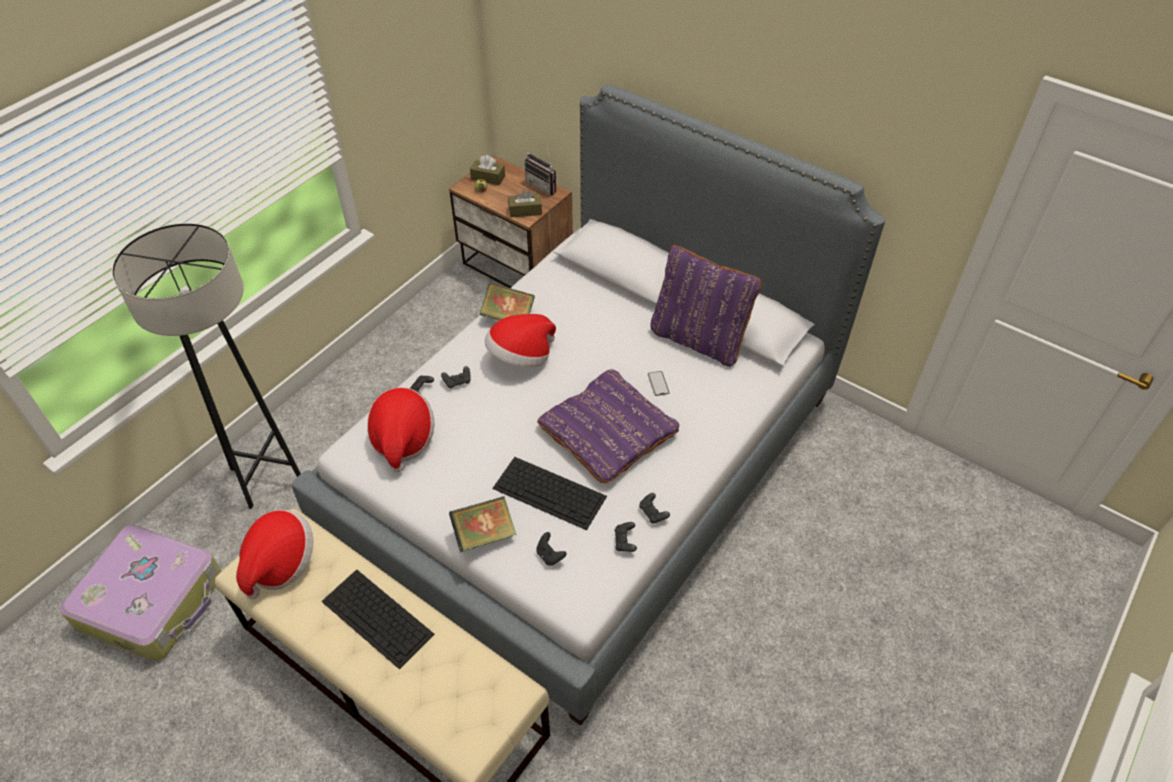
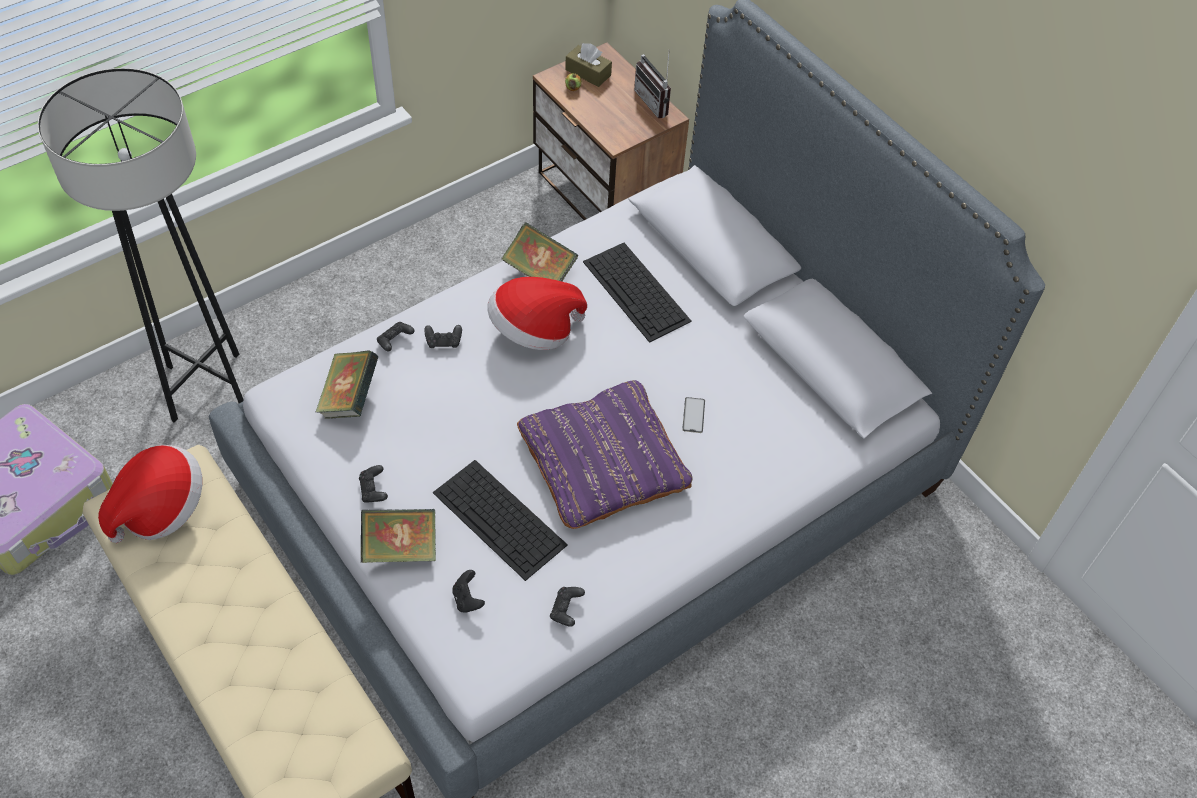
camera: 15 degrees right, 5 degrees up
(378, 618) = (246, 610): keyboard -> keyboard (637, 292)
(403, 439) = (349, 398): hat -> book
(525, 211) = (617, 131): brown tissue box -> none
(653, 513) = (616, 584): black game controller -> black game controller (373, 490)
(699, 339) = (772, 369): purple pillow -> none

